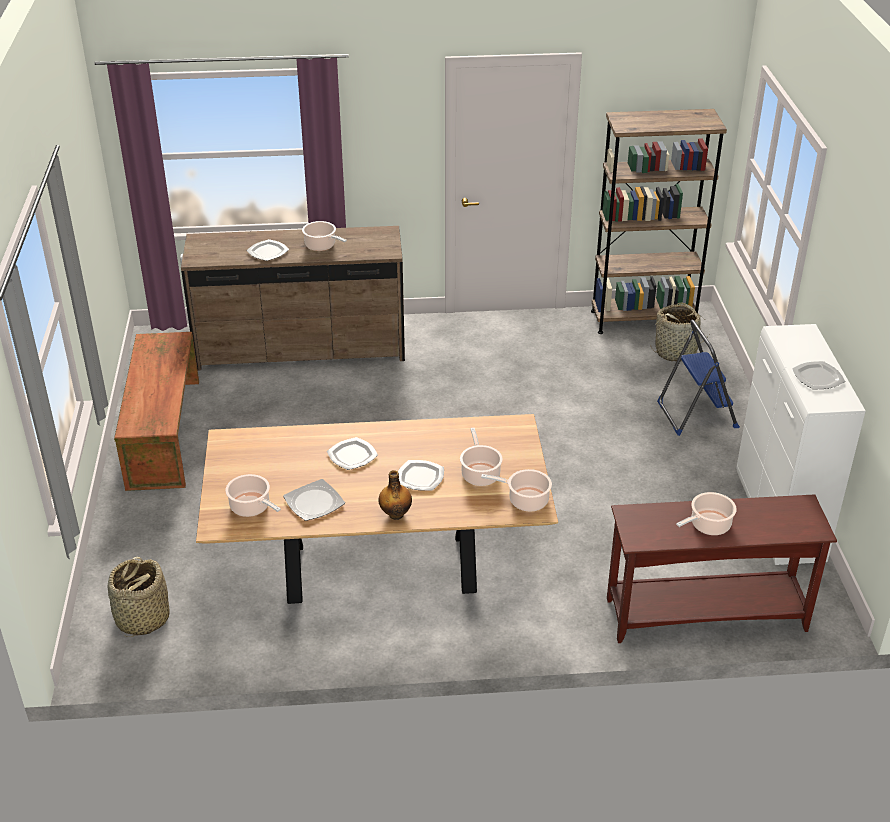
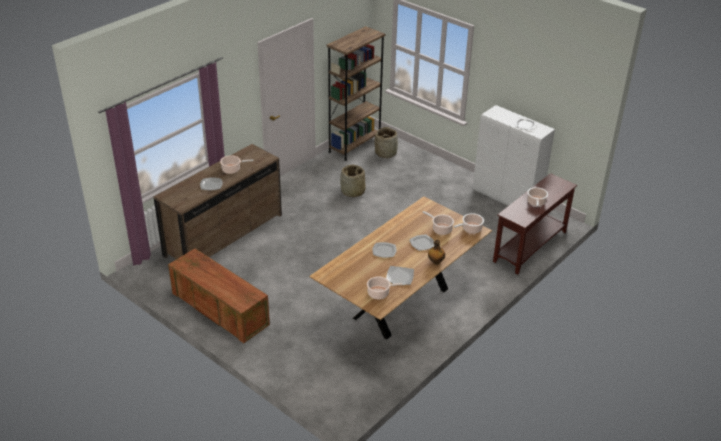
camera: 45 degrees left, 0 degrees up
(142, 618) = (338, 385): basket -> basket (353, 192)
(694, 414) = (427, 175): blue step ladder -> none

